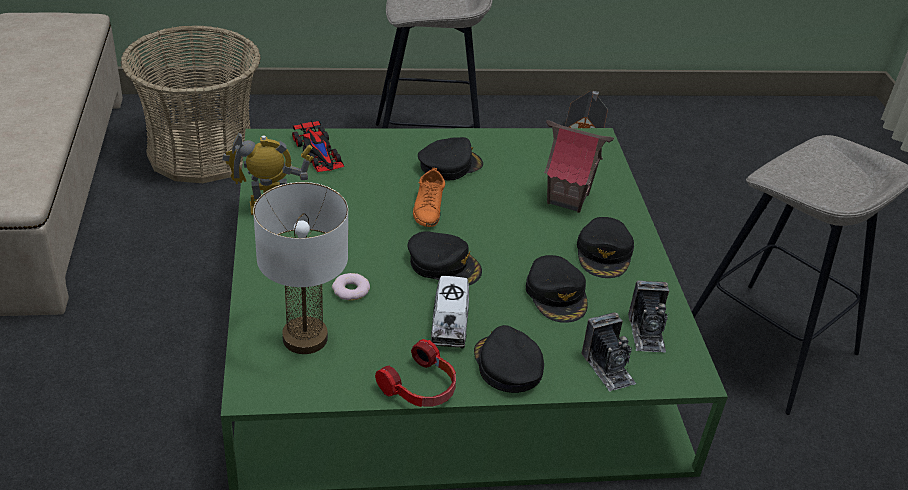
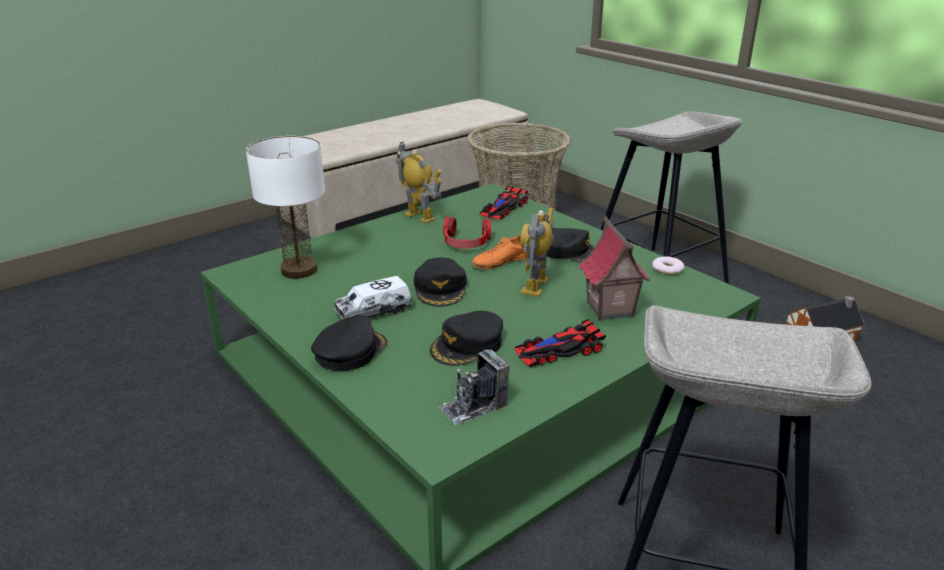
camera: 60 degrees right, 10 degrees down
(351, 290) = (367, 267): donut -> donut (667, 269)
(421, 387) = (288, 325): headphones -> headphones (466, 243)
(494, 213) = (535, 286): none -> toy robot
(604, 253) = (559, 350): black cap -> toy car
(608, 367) = (398, 400): camera -> none

